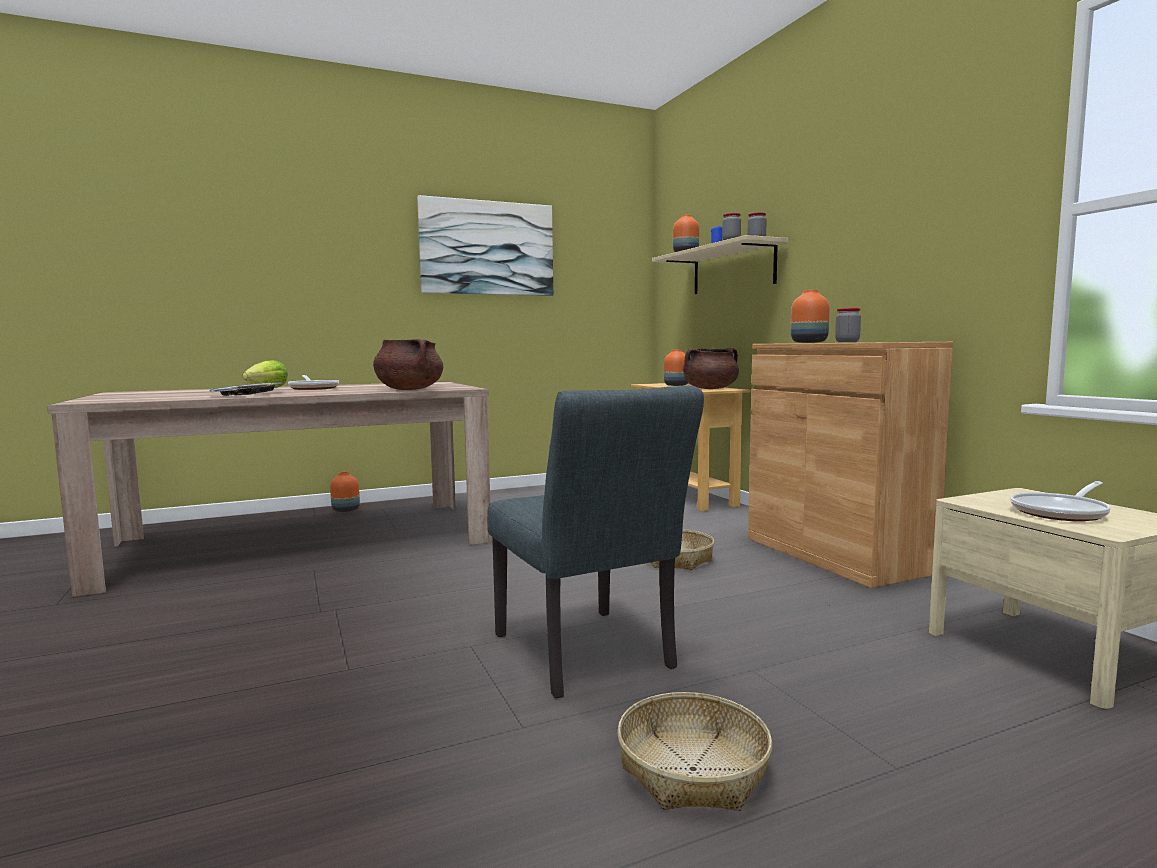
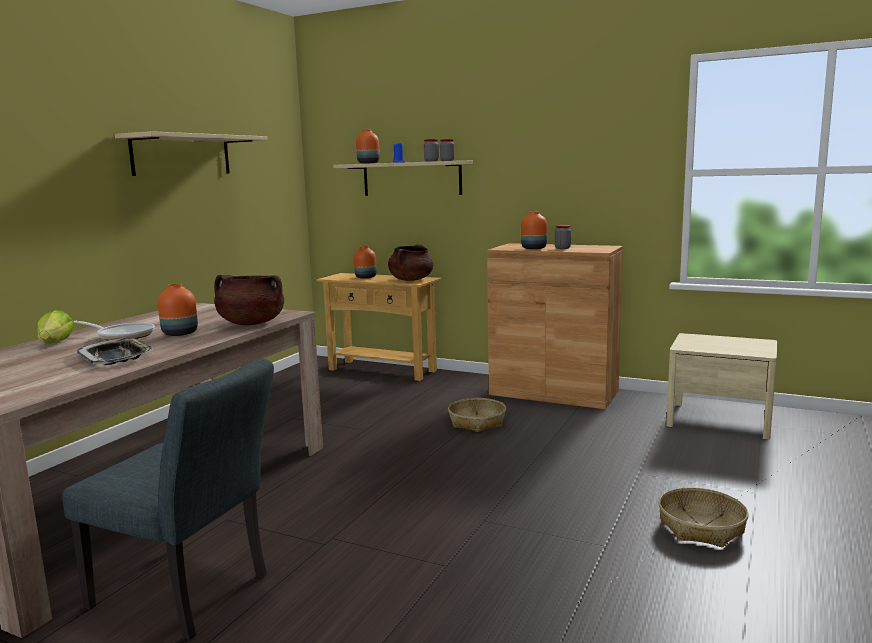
camera: 40 degrees left, 5 degrees up
(345, 510) = (98, 460): orange vase -> orange vase (179, 334)
(487, 248) = (182, 155): picture -> beige shelf
(589, 657) = (558, 498): grey chair -> grey chair (190, 594)
(1062, 512) = (728, 346): frying pan -> none

